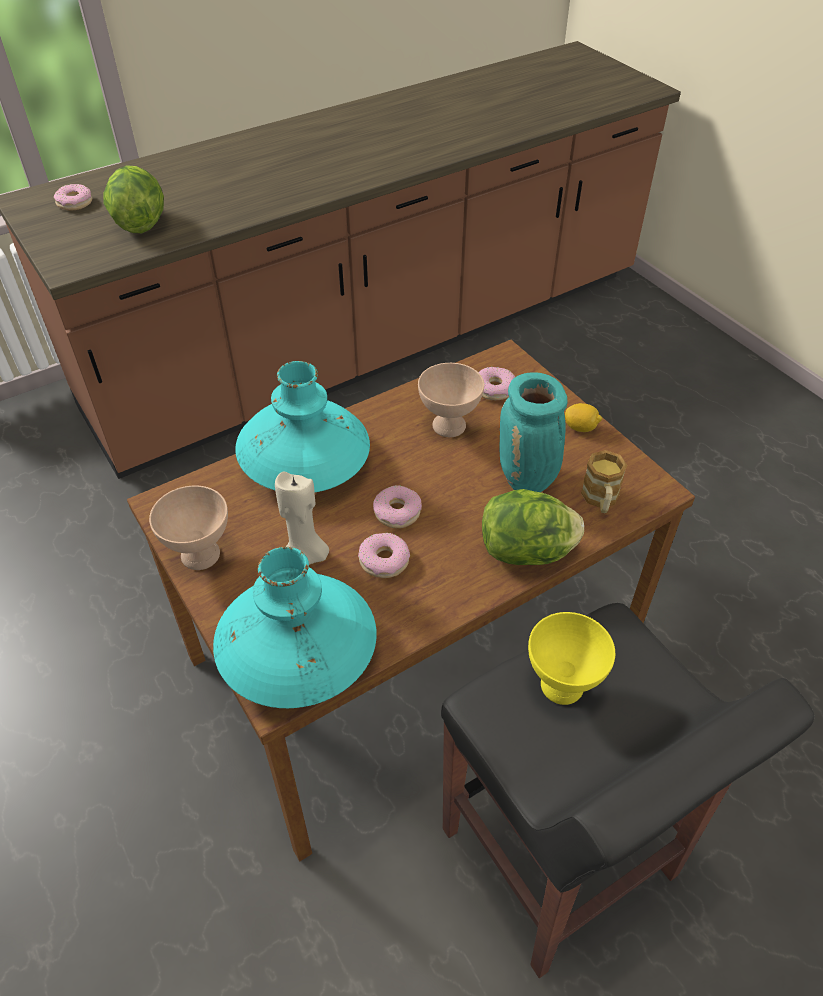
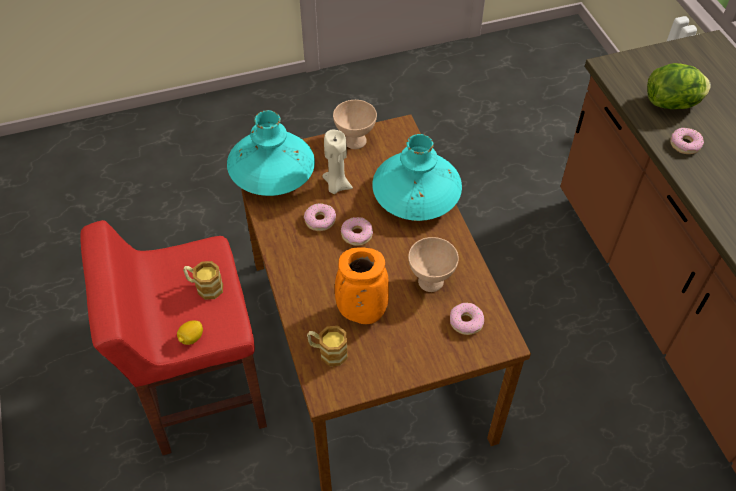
camera: 105 degrees right, 5 degrees up
(74, 203) = (707, 70): donut -> donut (685, 144)
(527, 481) = (361, 313): turquoise vase -> orange vase
(527, 552) = (299, 294): lettuce -> none
(559, 856) = (203, 393): black stool -> red stool
(560, 686) = (205, 287): yellow bowl -> mug
(580, 427) = (405, 366): lemon -> lemon (191, 338)

